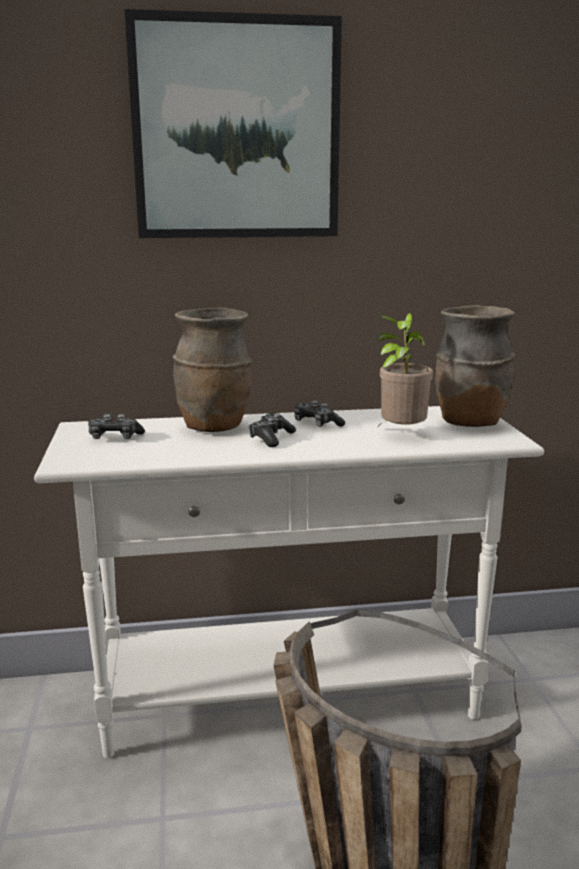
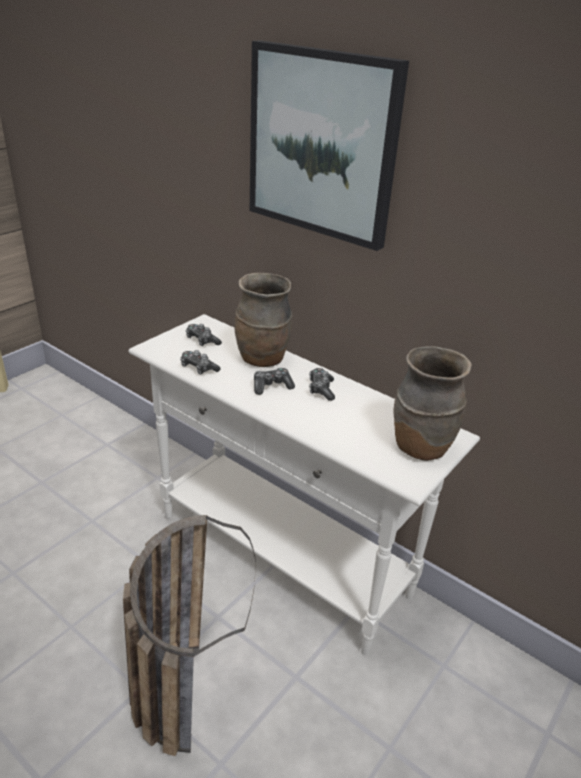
camera: 45 degrees right, 15 degrees up
(166, 455) = (198, 368): none -> game controller
(400, 434) = (349, 429): potted plant -> none

